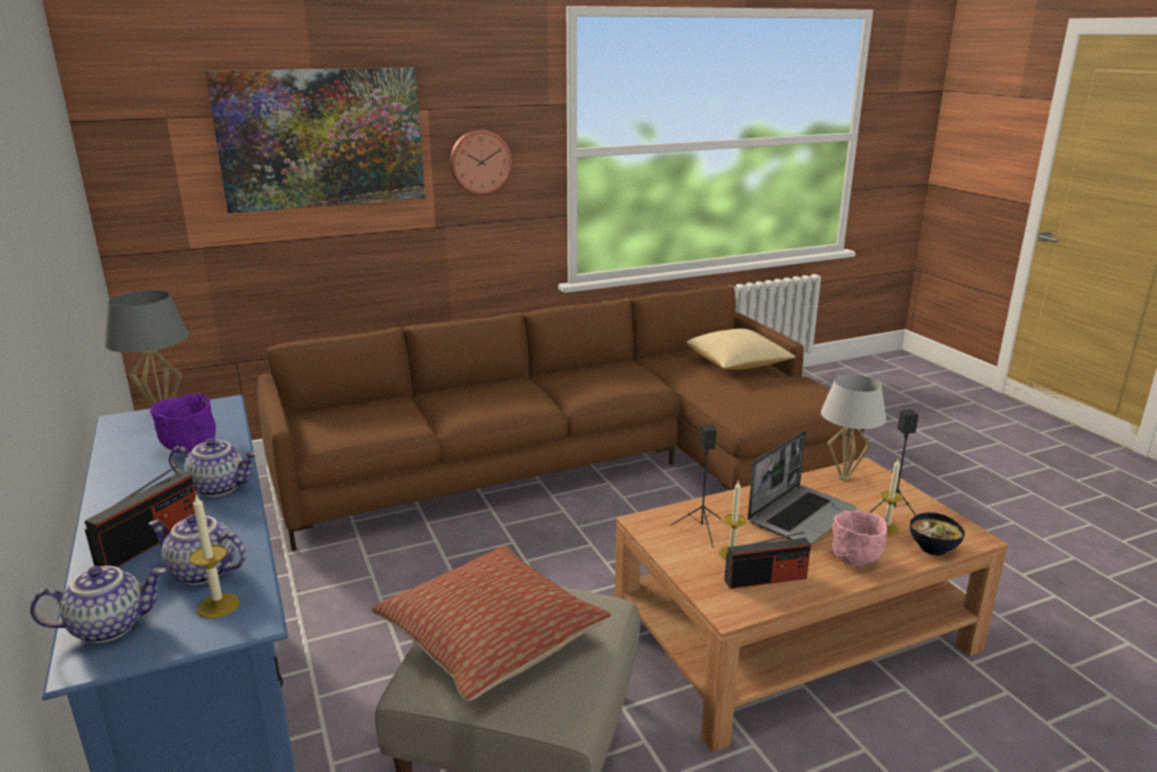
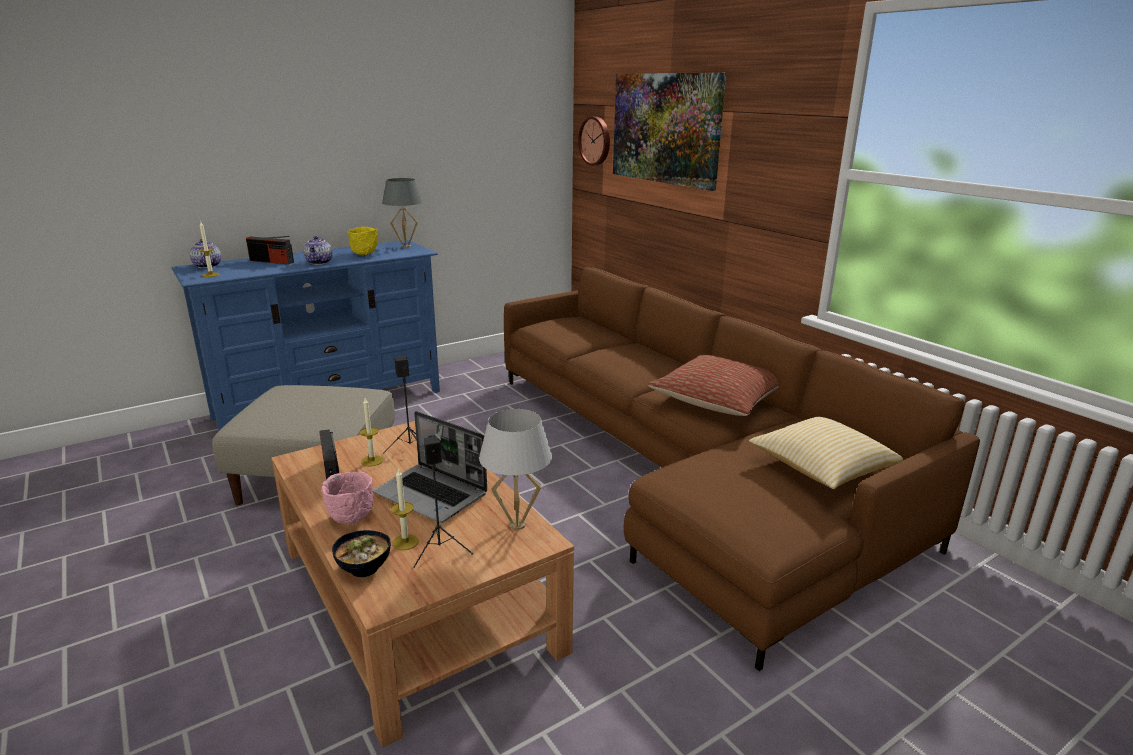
camera: 80 degrees right, 0 degrees up
(191, 448) = (365, 254): purple bowl -> yellow bowl
(201, 572) = (240, 270): teapot -> none
(480, 162) = (760, 167): wall clock -> wall clock (596, 141)
(491, 638) = (313, 400): pillow -> pillow (718, 400)

